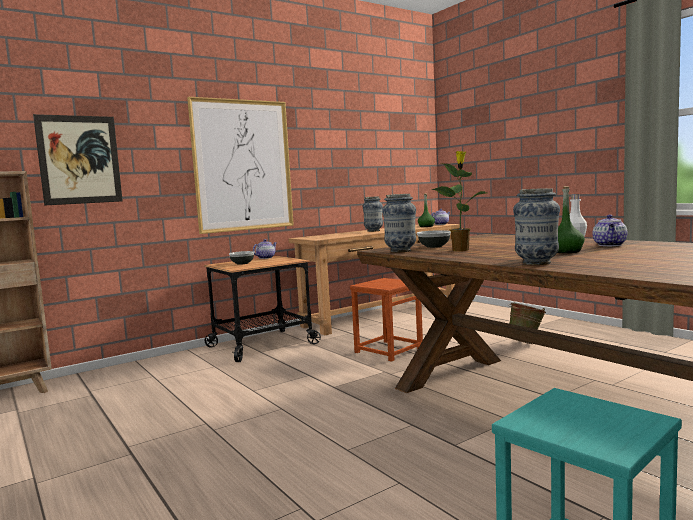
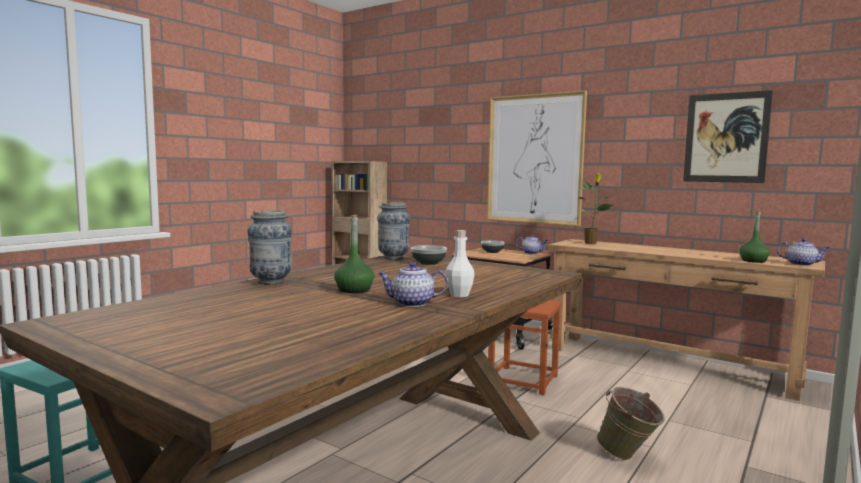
camera: 70 degrees right, 0 degrees up
(79, 160) = (417, 153): picture -> picture (726, 138)
(373, 231) = (666, 250): vase -> none
(461, 250) = (392, 268): potted plant -> potted plant (591, 243)

